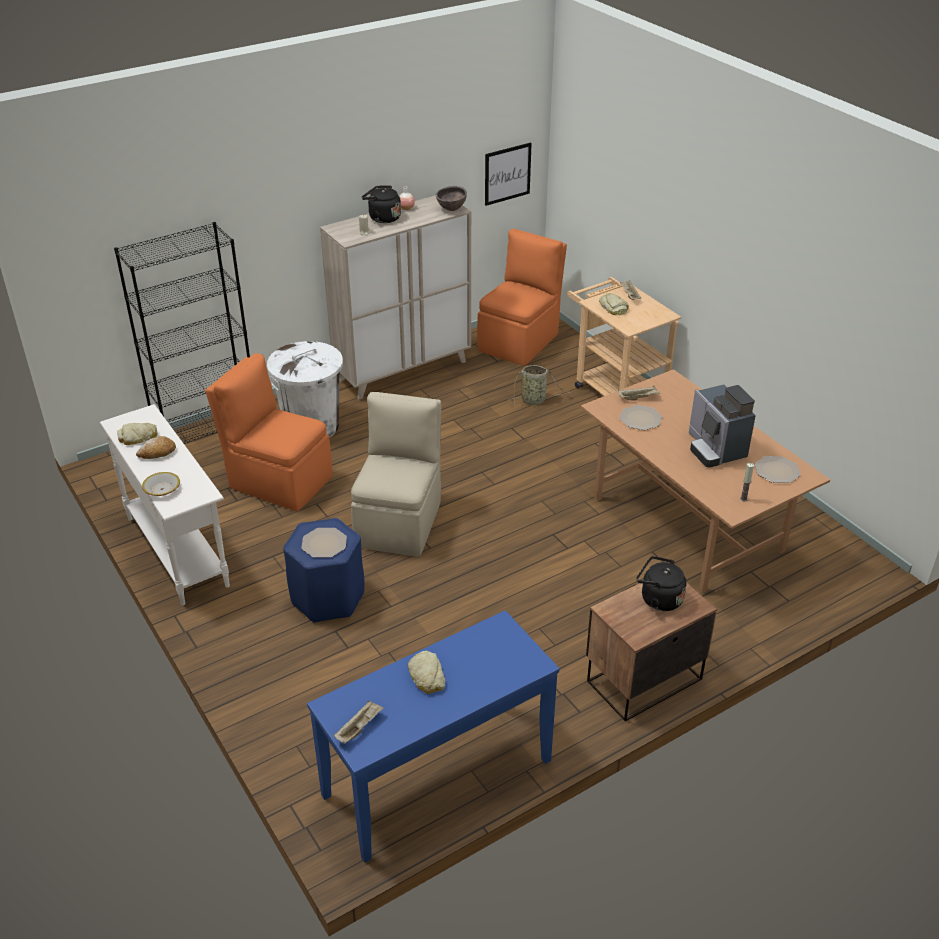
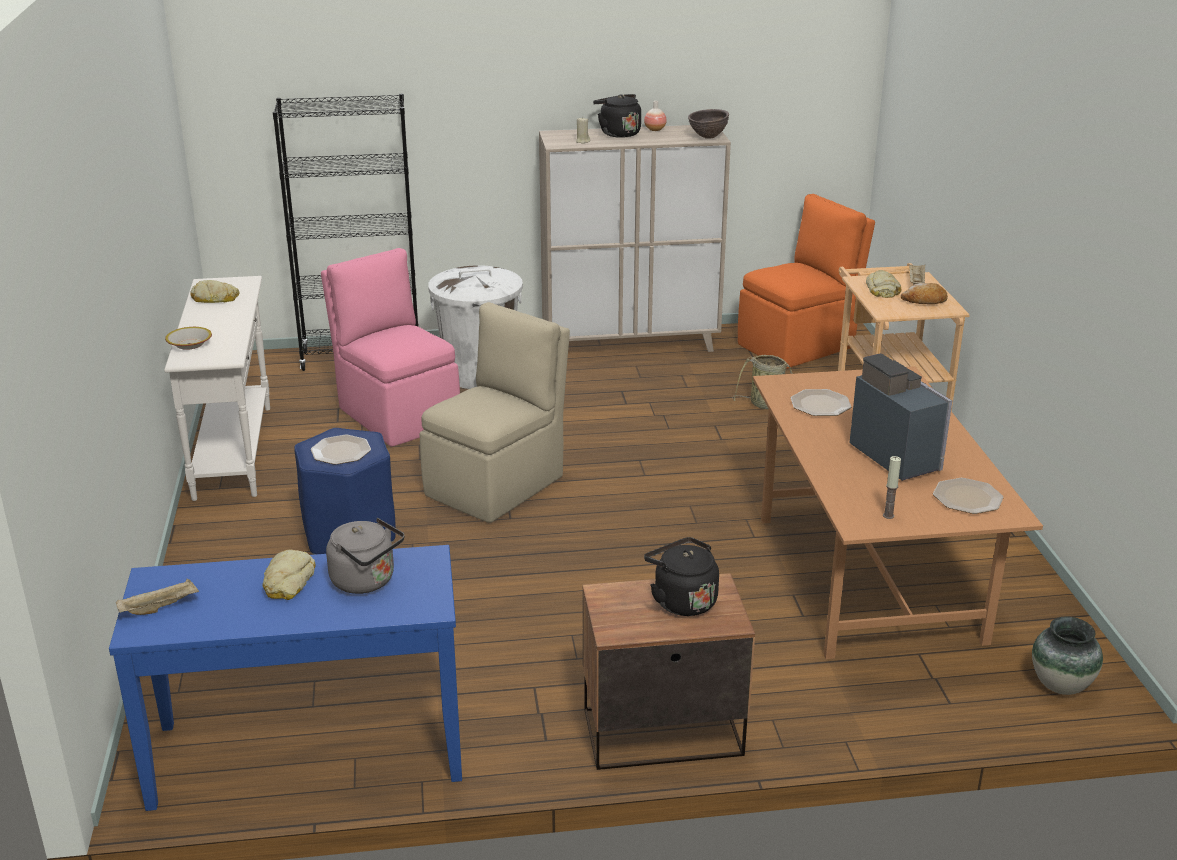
camera: 25 degrees right, 10 degrees down
(157, 453) = (218, 314): bread -> bread (924, 301)
(278, 481) = (397, 414): orange chair -> pink chair
(478, 658) = (367, 581): none -> grey kettle
(507, 174) = (814, 119): picture -> none
(638, 398) = (837, 384): beige tray -> none
(715, 449) = (897, 455): coffee machine -> coffee machine turned 150 degrees clockwise
(838, 568) = (1060, 686): none -> vase

